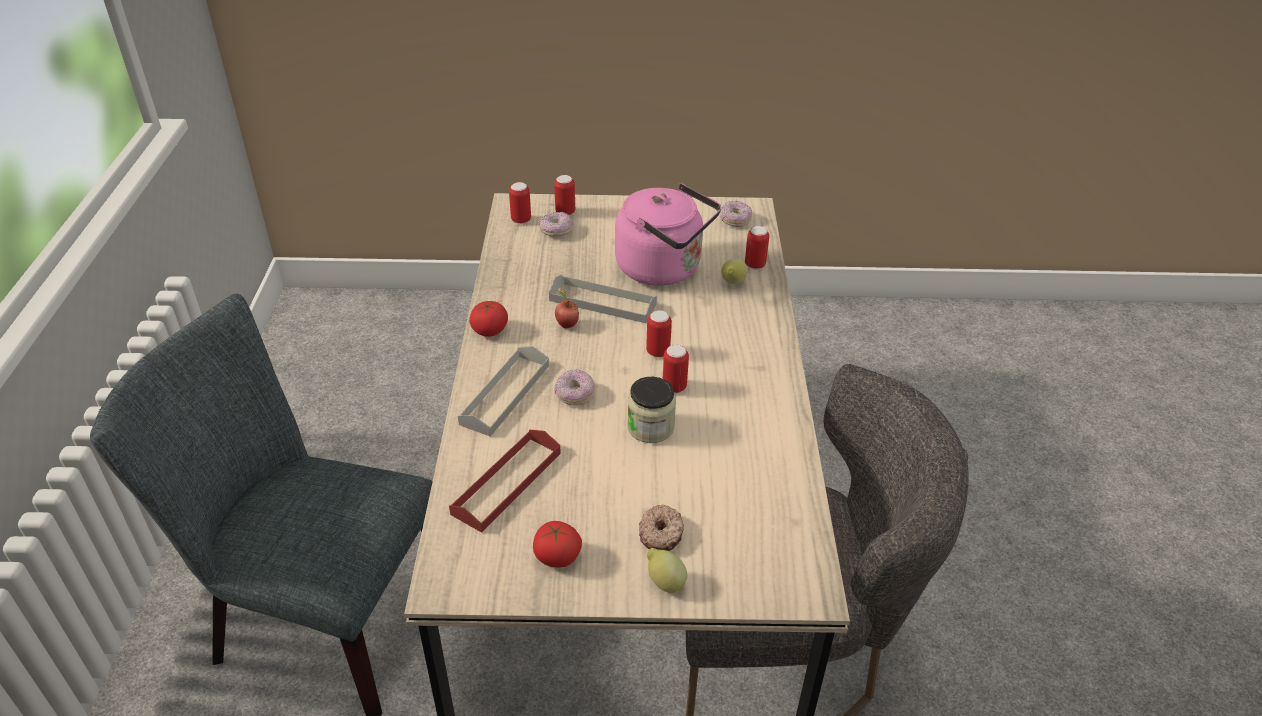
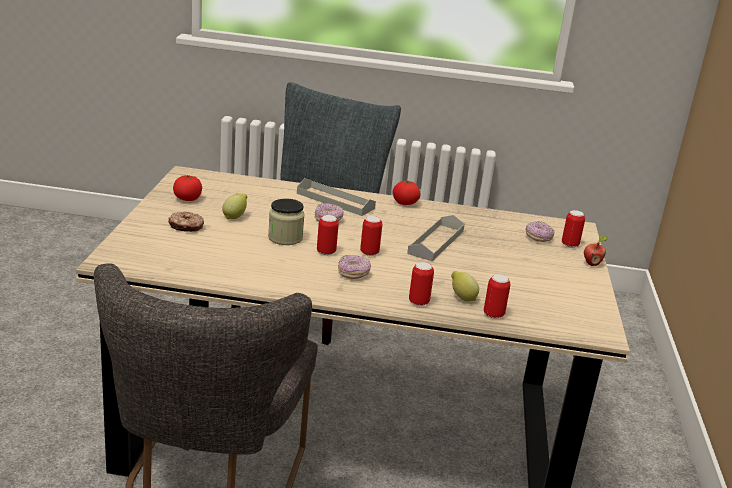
camera: 95 degrees right, 15 degrees down
(507, 483) = (253, 193): red tray -> none
(521, 220) = (553, 227): can -> can (419, 302)
(566, 325) = (408, 226): apple -> apple (592, 264)
(664, 269) = (484, 272): pink kettle -> none
(664, 582) = (148, 222): lemon -> lemon (235, 217)
(735, 220) = (574, 319): donut -> donut (353, 273)

